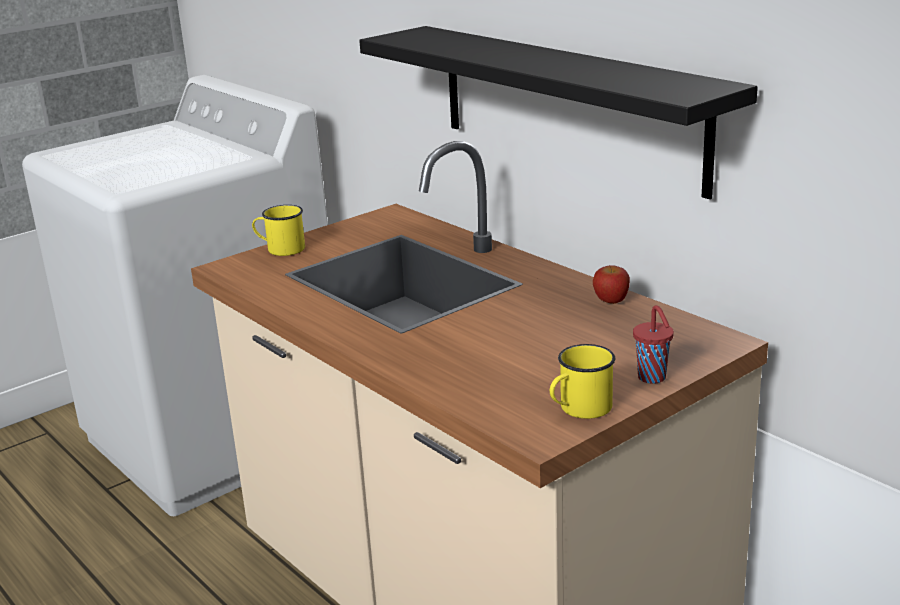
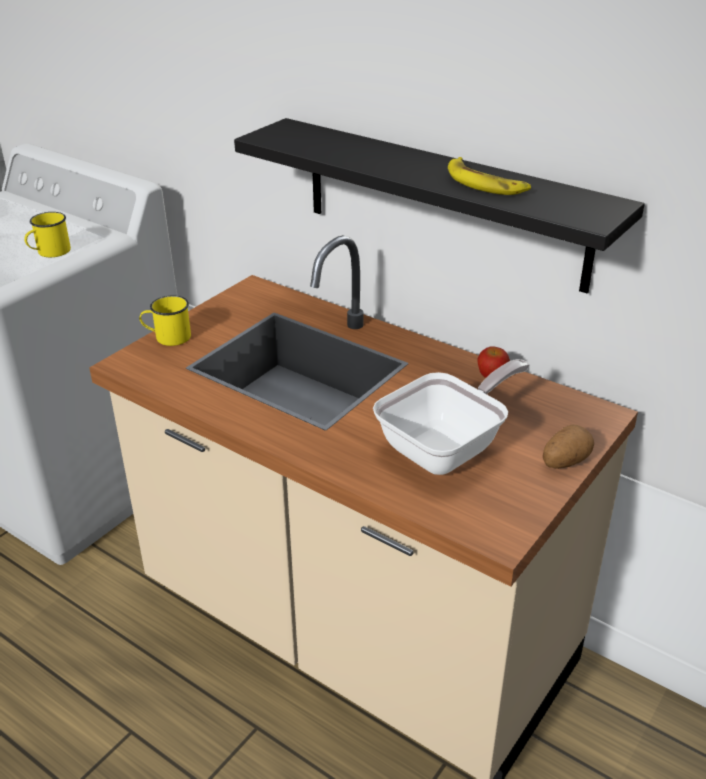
camera: 15 degrees left, 10 degrees up
(526, 357) = (448, 447): none -> frying pan
(579, 409) = (519, 503): yellow mug -> yellow mug (49, 252)
(589, 70) = (484, 183): none -> banana
(653, 378) = (564, 461): red cup -> potato

